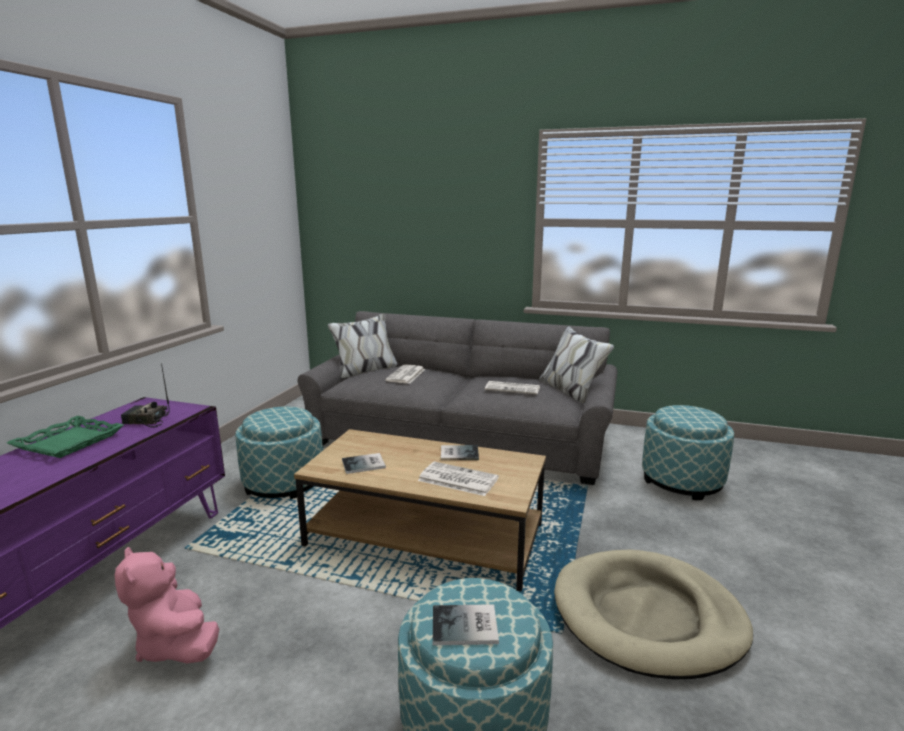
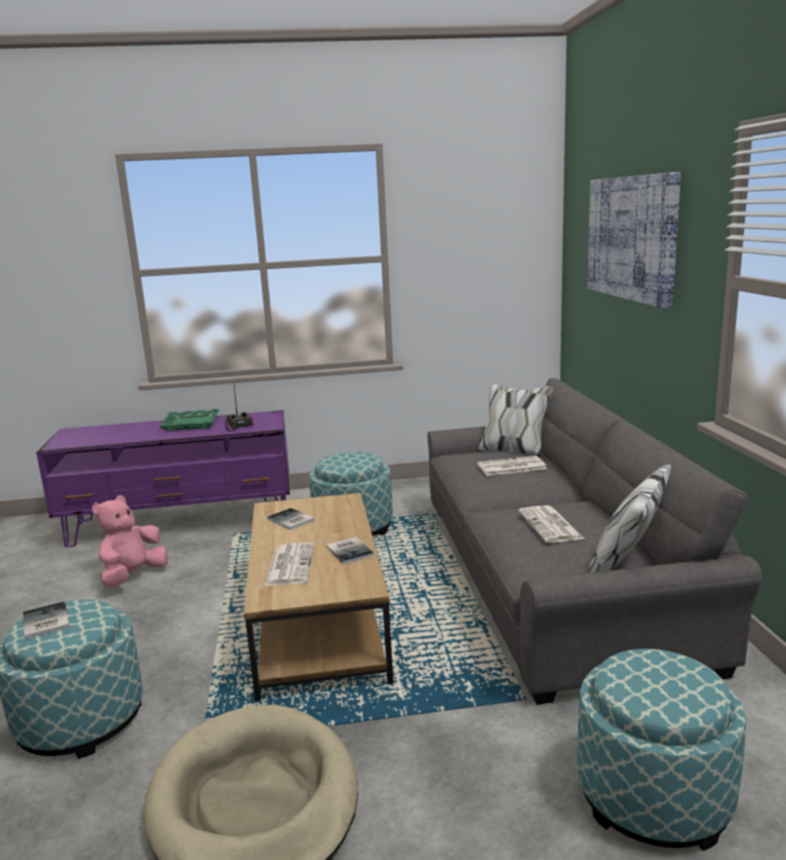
camera: 65 degrees right, 0 degrees up
(419, 201) = (633, 237): none -> picture

